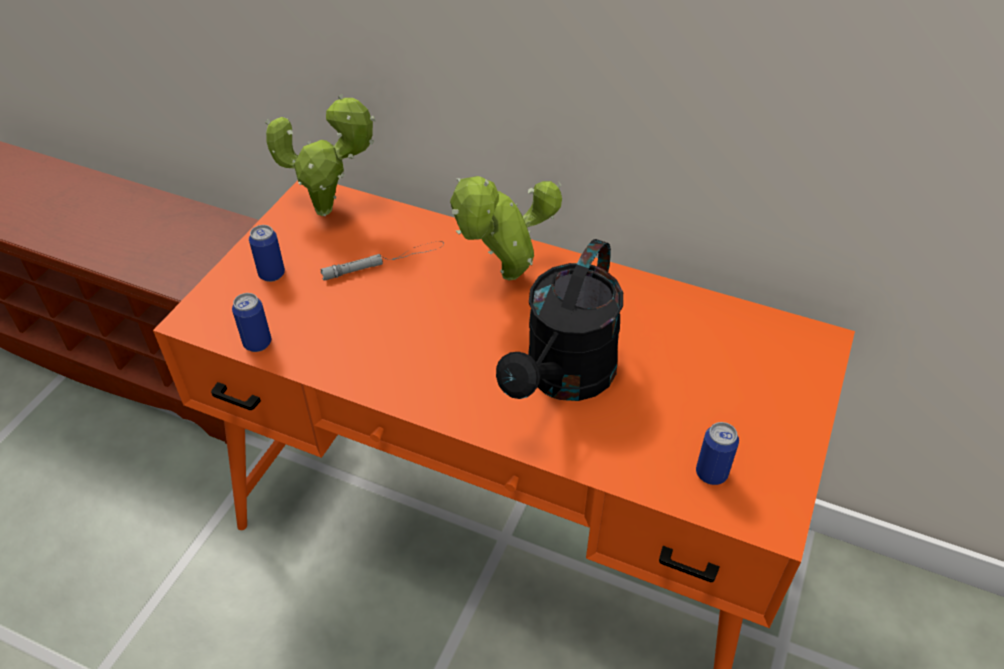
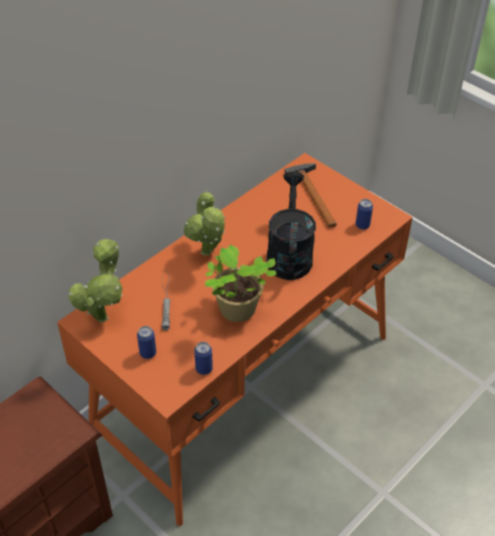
camera: 70 degrees left, 0 degrees up
(393, 348) = (237, 311): none -> potted plant
(564, 379) = (289, 254): black watering can -> black watering can turned 135 degrees counterclockwise
(746, 373) = (313, 194): none -> hammer

